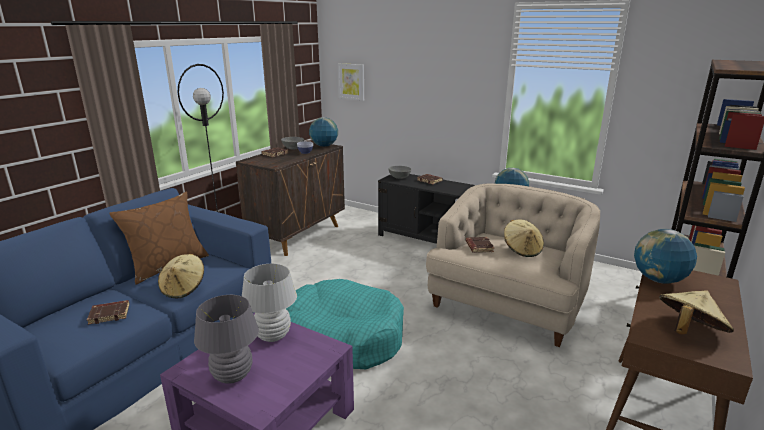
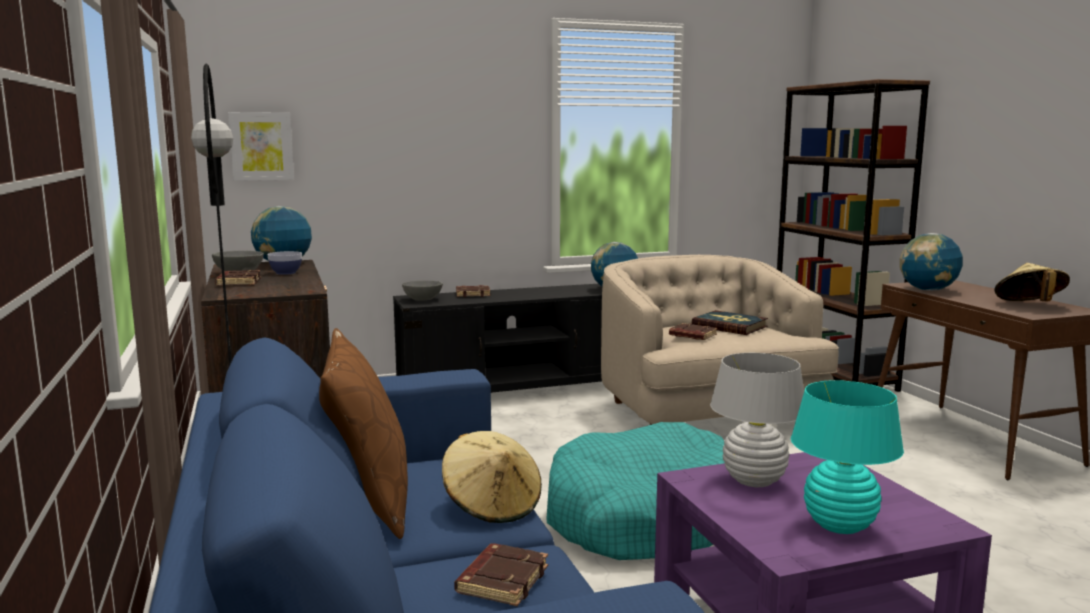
camera: 50 degrees left, 10 degrees down
(233, 376) = (839, 525): grey table lamp -> turquoise table lamp
(522, 250) = (729, 326): beige hat -> book

